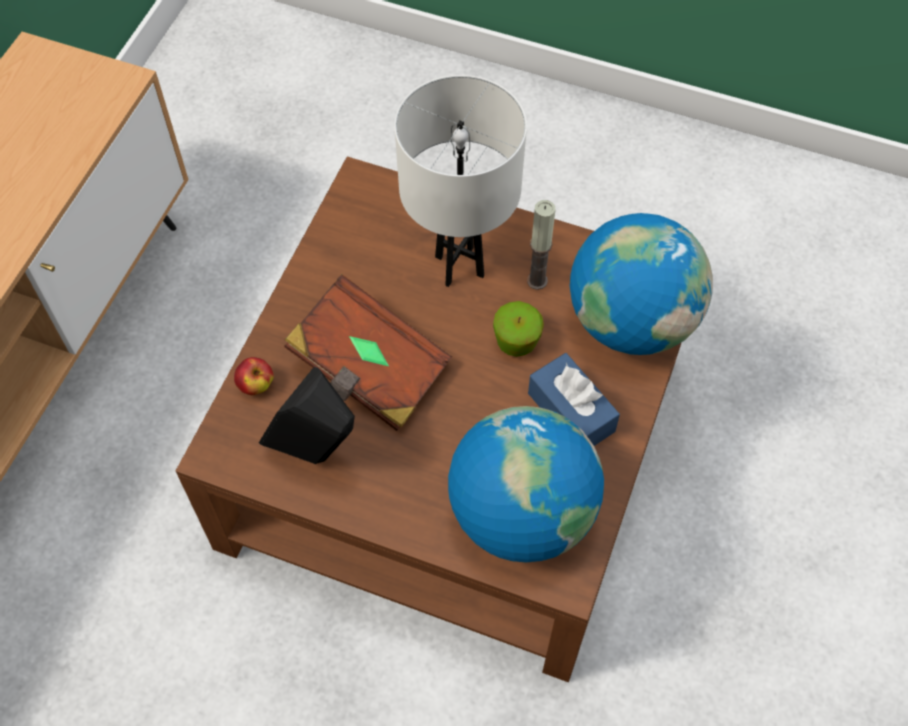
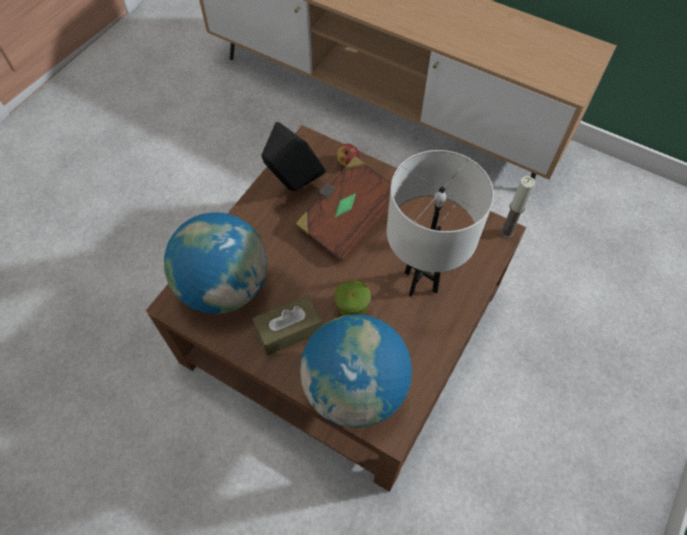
camera: 100 degrees right, 0 degrees up
(537, 281) = (401, 330): candle -> candle (506, 232)
(571, 412) = (289, 330): blue tissue box -> brown tissue box

